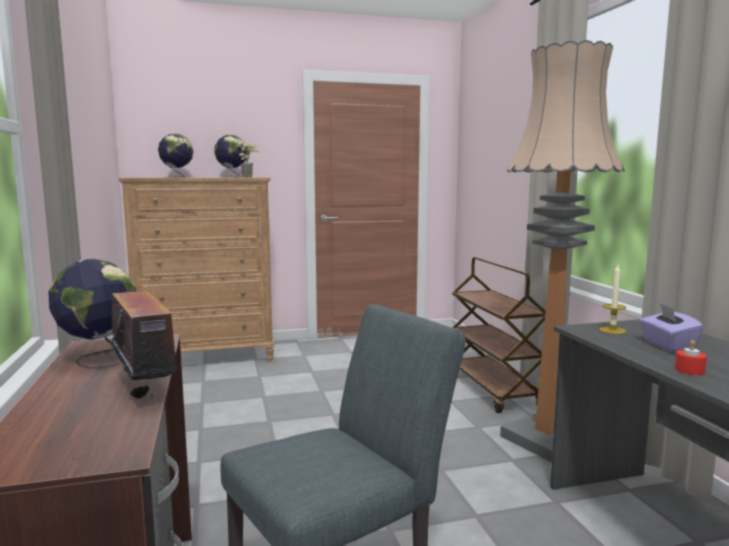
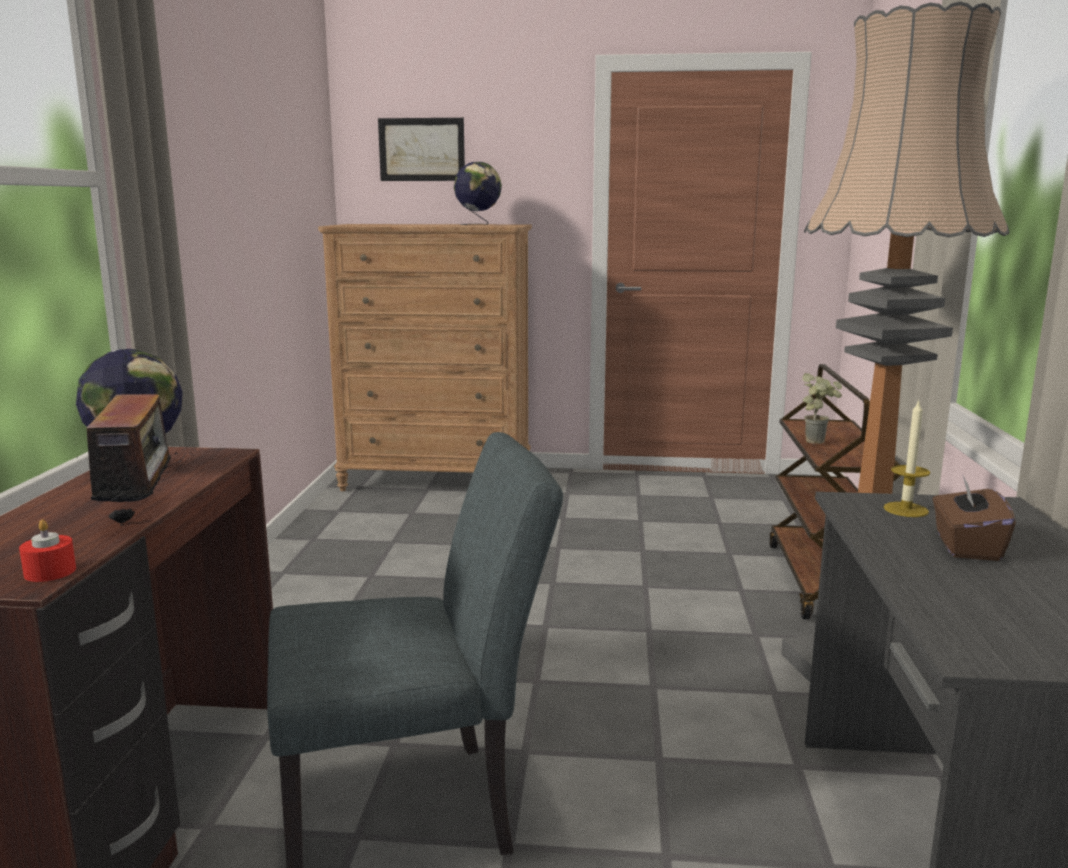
camera: 20 degrees right, 5 degrees up
(177, 177) = (403, 224): globe -> none
(184, 126) = (422, 149): none -> picture
(249, 177) = (494, 226): potted plant -> potted plant (818, 441)
(667, 345) = (966, 546): purple tissue box -> brown tissue box
(689, 370) = (940, 591): red candle -> red candle (50, 572)

